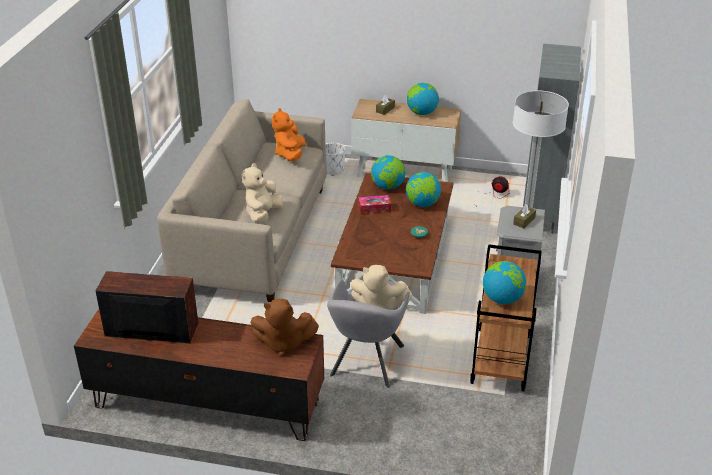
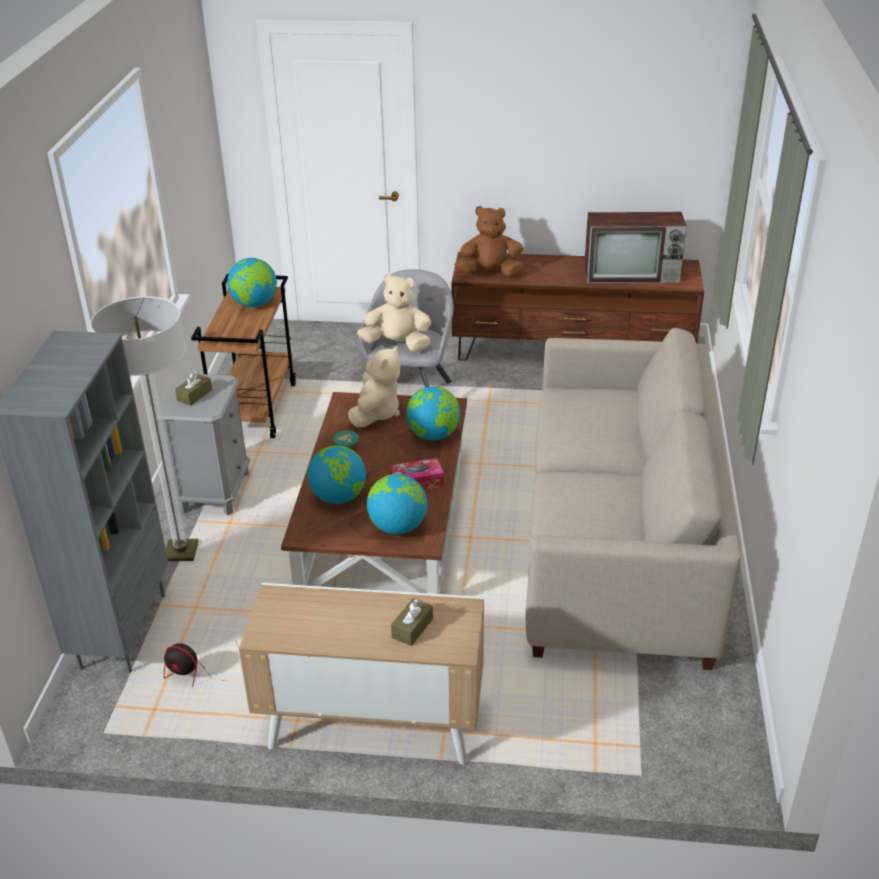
camera: 175 degrees right, 0 degrees up
(262, 214) = (578, 414): beige plush toy -> beige plush toy (376, 413)
(290, 154) = (583, 531): orange plush toy -> none
(333, 170) = (525, 720): white planter -> none
(421, 113) = (330, 624): globe -> globe (433, 435)

